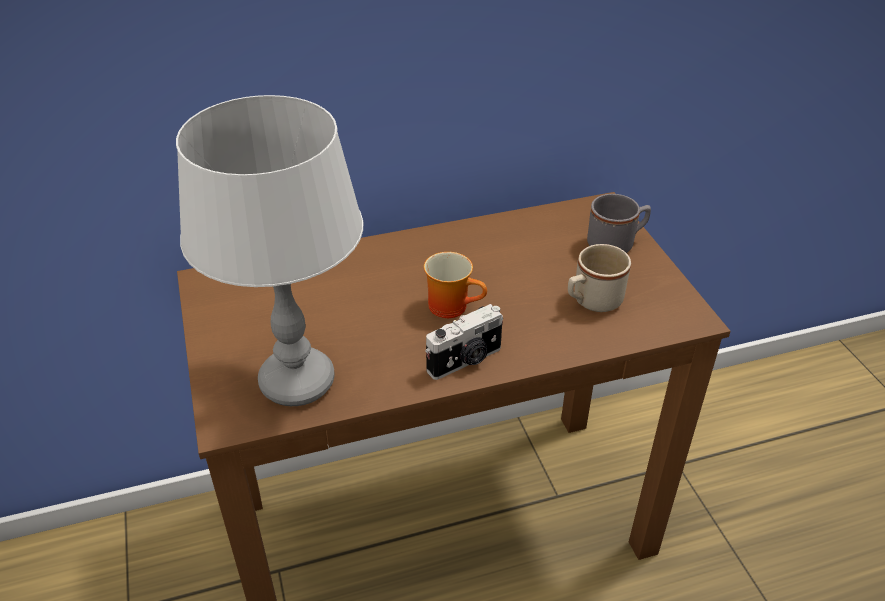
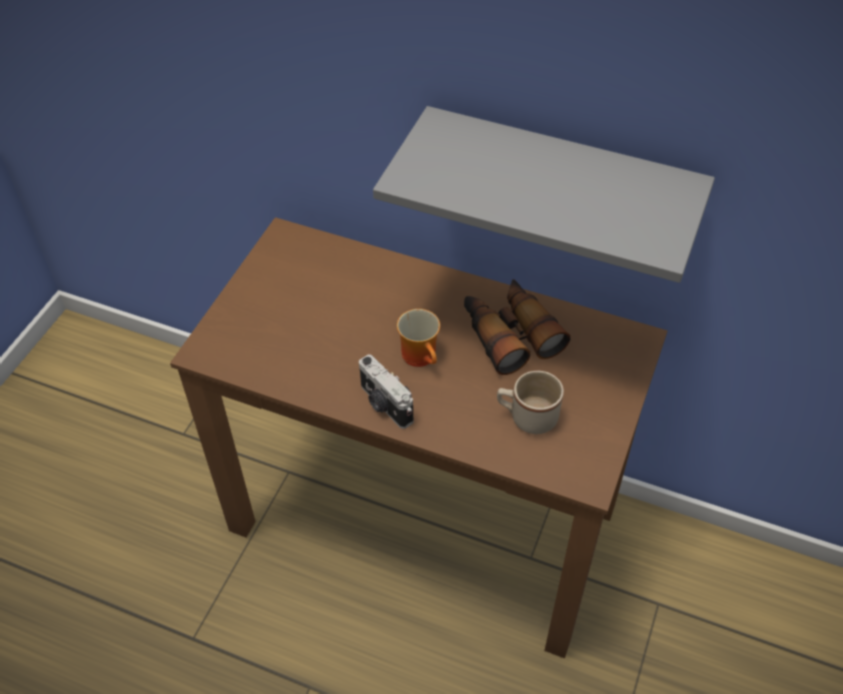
camera: 40 degrees right, 10 degrees up
(298, 382) = (266, 351): grey table lamp -> none
(466, 361) = (384, 405): camera -> camera turned 45 degrees clockwise
(495, 79) = (559, 184): none -> grey shelf
(504, 252) = (509, 333): none -> binoculars
(616, 244) = (607, 380): grey mug -> none

